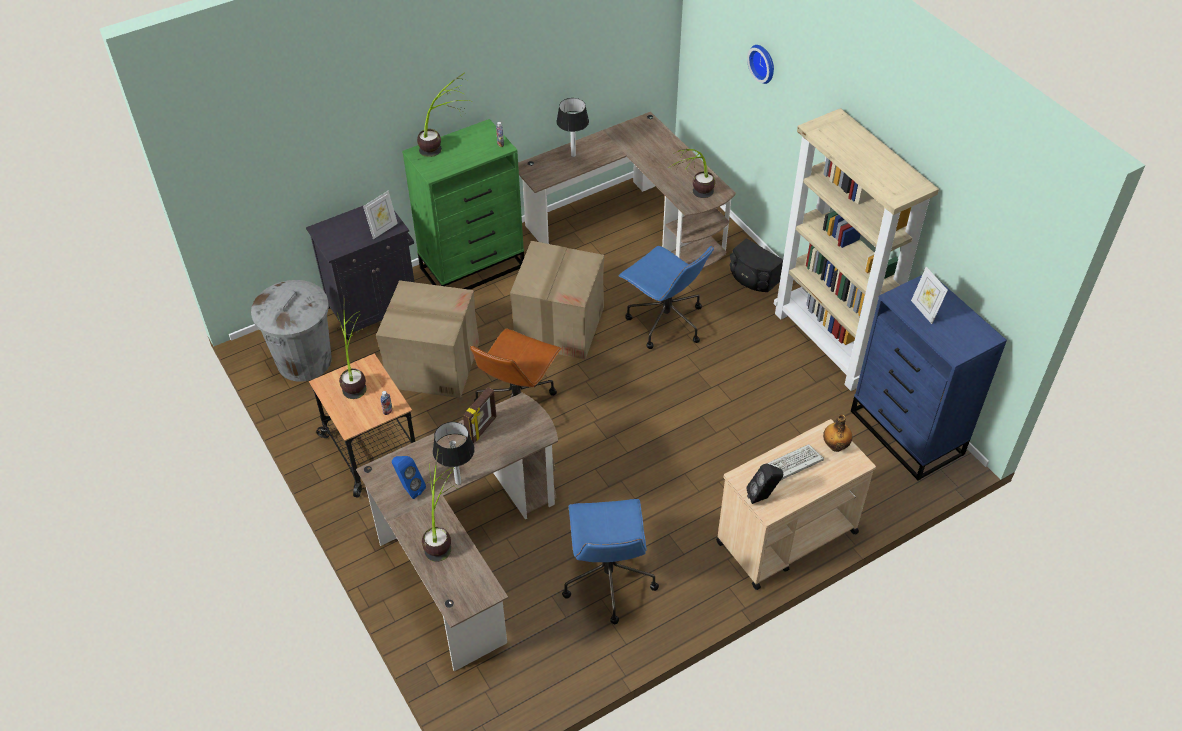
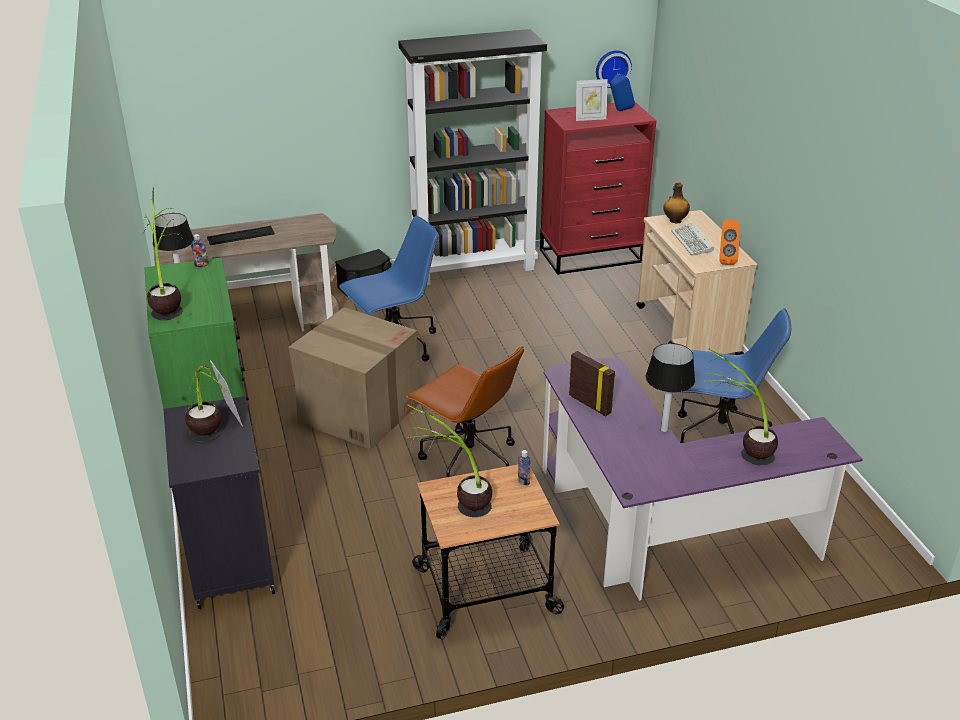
camera: 75 degrees left, 15 degrees down
(304, 361) = (289, 644): grey trash can -> none
(409, 489) = (665, 466): blue speaker -> blue speaker (619, 111)
(432, 364) = (365, 518): cardboard box -> none
(464, 548) = (659, 530): brown desk -> purple desk
(669, 159) = (241, 236): none -> keyboard
(693, 196) = (310, 233): potted plant -> potted plant (210, 443)
(763, 63) = (276, 73): wall clock -> wall clock (612, 68)
(763, 497) = (725, 260): black speaker -> orange speaker
(829, 343) = (474, 268): beige bookcase -> black bookcase
(907, 433) = (592, 256): blue dresser -> red dresser

